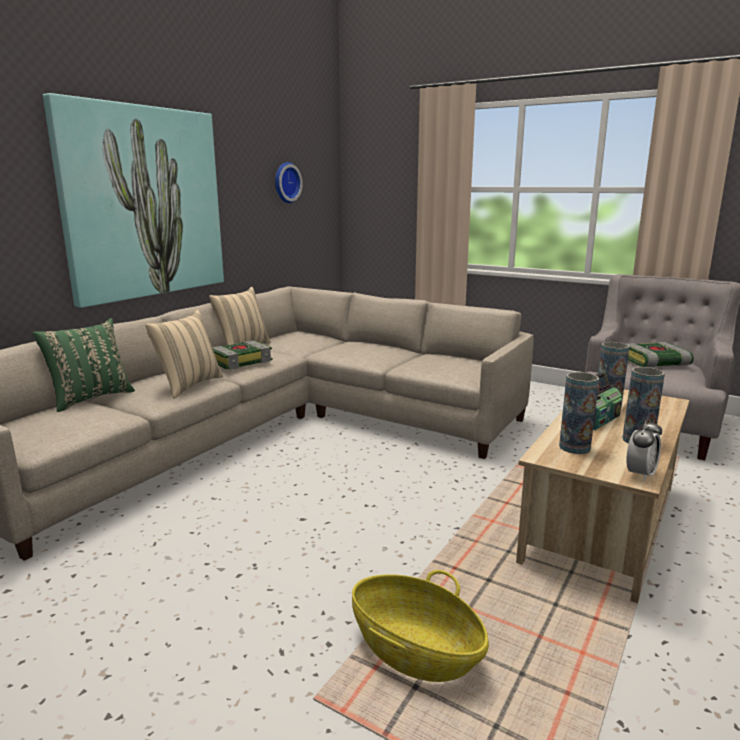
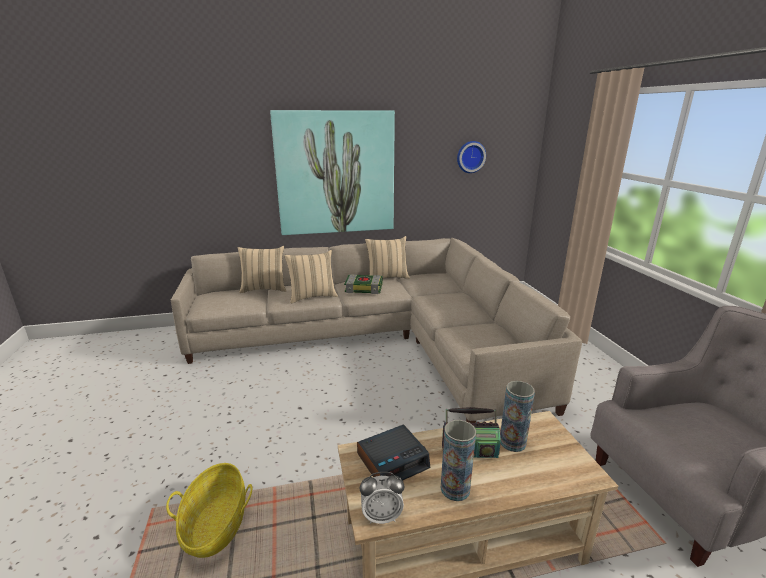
camera: 45 degrees right, 5 degrees up
(90, 398) = (264, 289): green pillow -> beige pillow
(574, 447) = (393, 460): vase -> alarm clock
(655, 363) = (710, 426): book -> none

